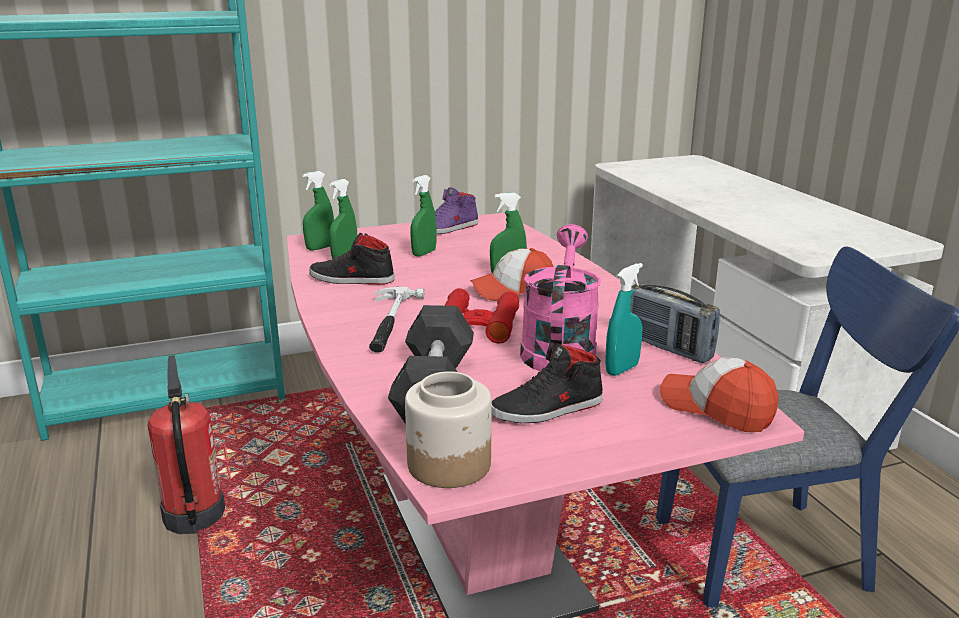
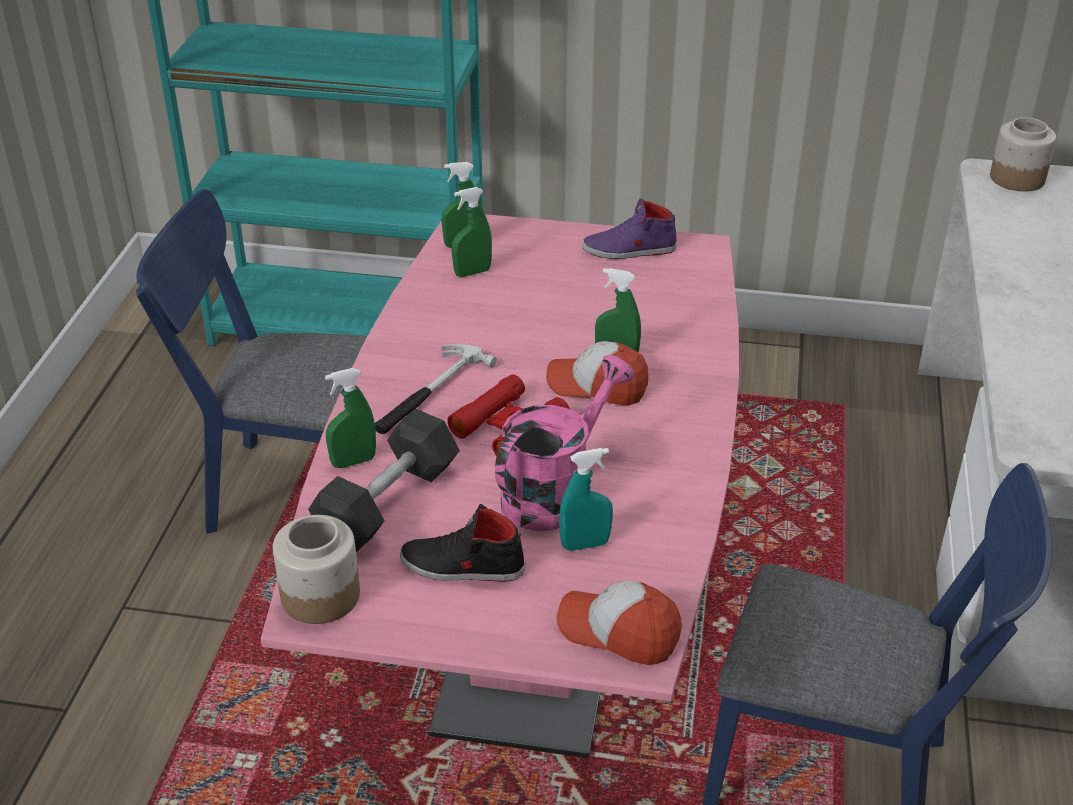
camera: 30 degrees right, 15 degrees up
(194, 516) = (291, 491): fire extinguisher -> blue chair
(351, 279) = (450, 311): black shoe -> none
(424, 253) = (562, 289): green spray bottle -> green spray bottle (353, 461)
(634, 165) = (1016, 178): none -> jar
(667, 348) = (665, 533): radio -> none
(717, 408) = (619, 631): cap -> cap turned 45 degrees counterclockwise

